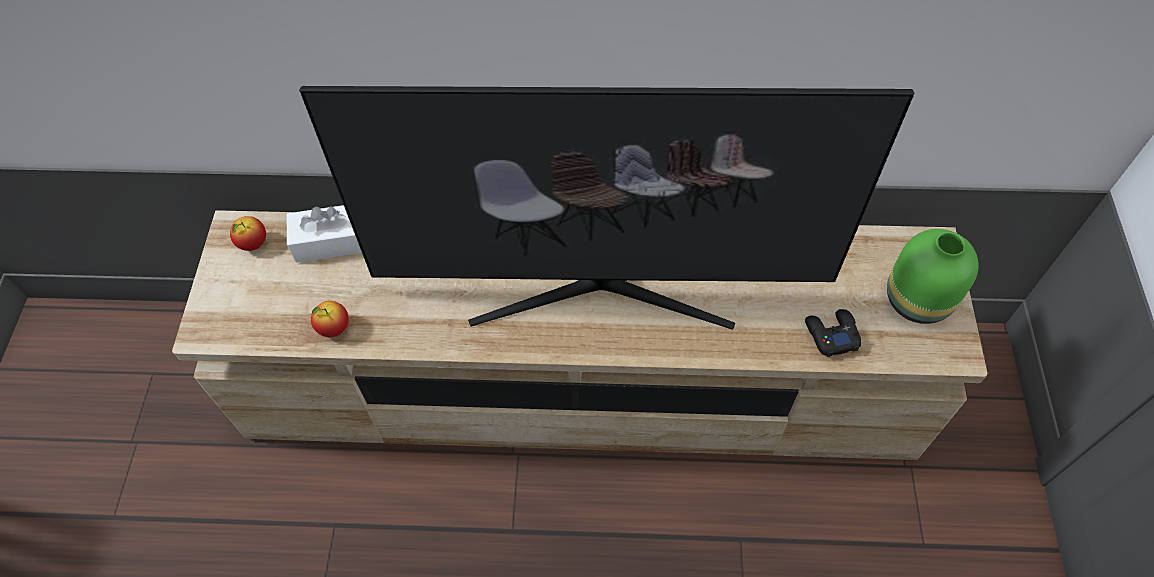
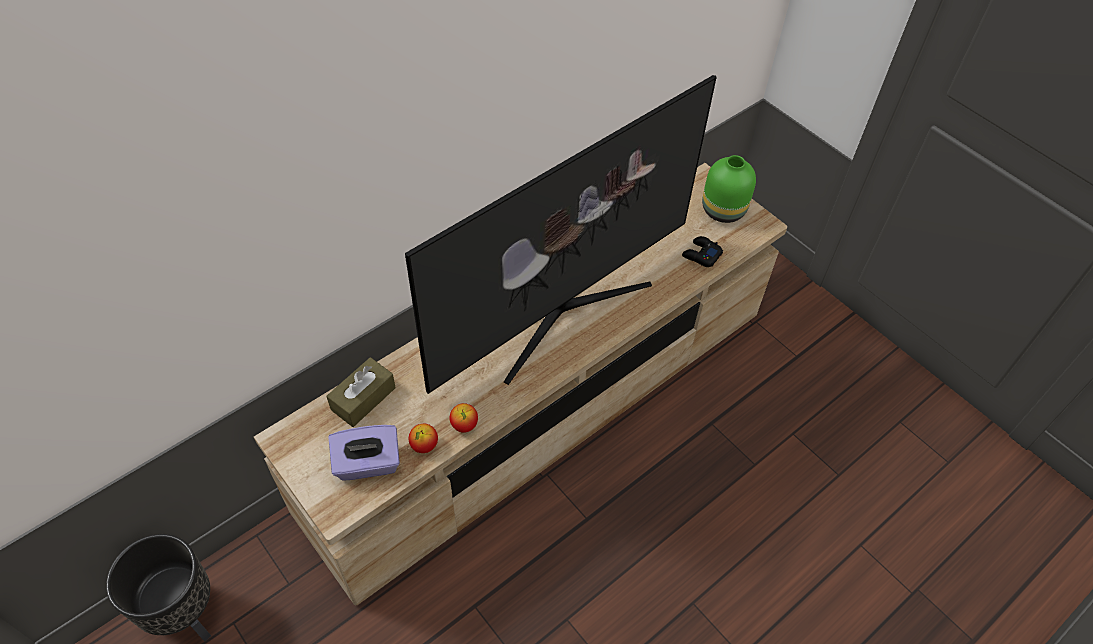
camera: 45 degrees left, 5 degrees down
(129, 338) = (186, 615): none -> black planter
(253, 243) = (308, 437): apple -> apple (464, 425)
(272, 307) = (368, 464): none -> purple tissue box
(331, 241) = (363, 398): white tissue box -> brown tissue box

